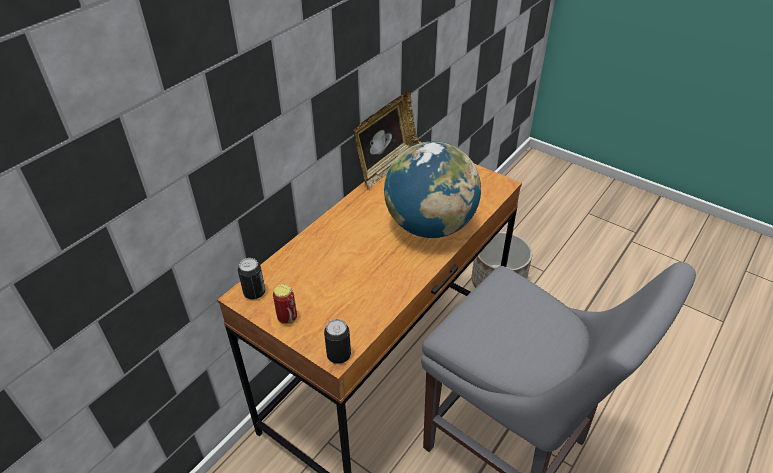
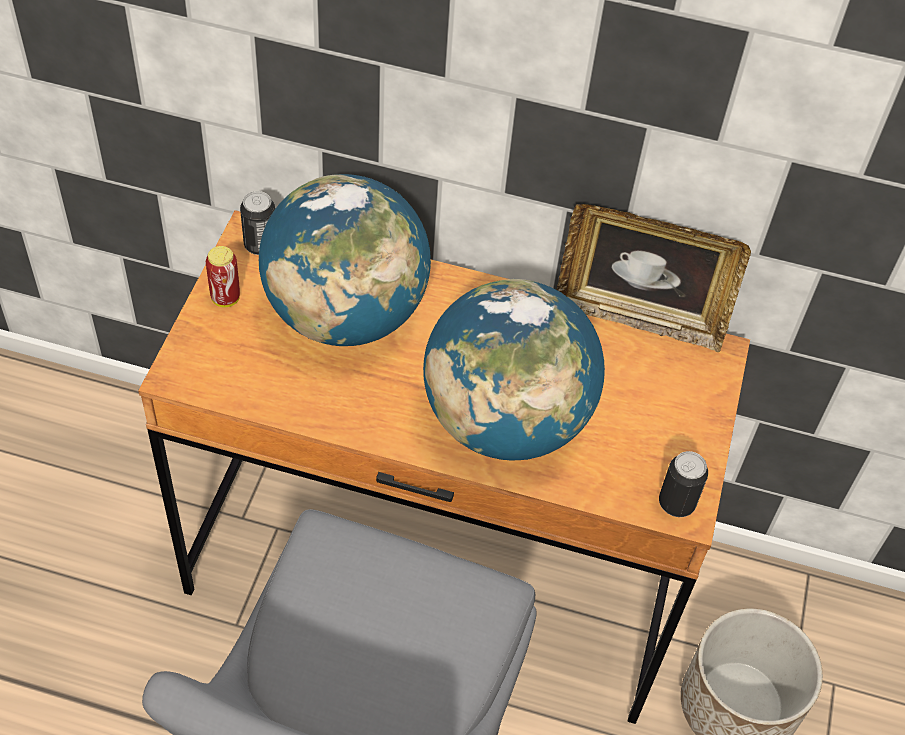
camera: 65 degrees right, 10 degrees up
(330, 268) = (346, 315): none -> globe
(339, 355) = (178, 378): can -> can (676, 503)

